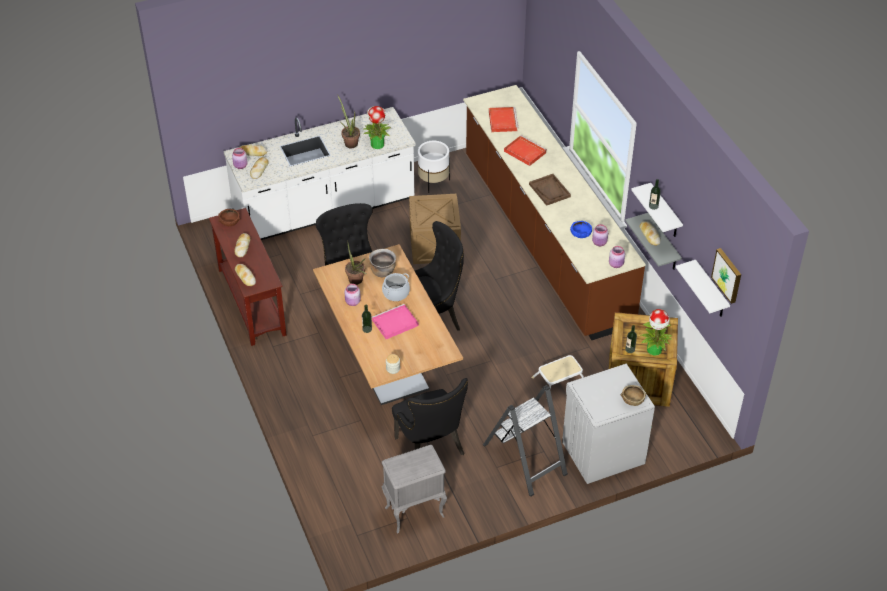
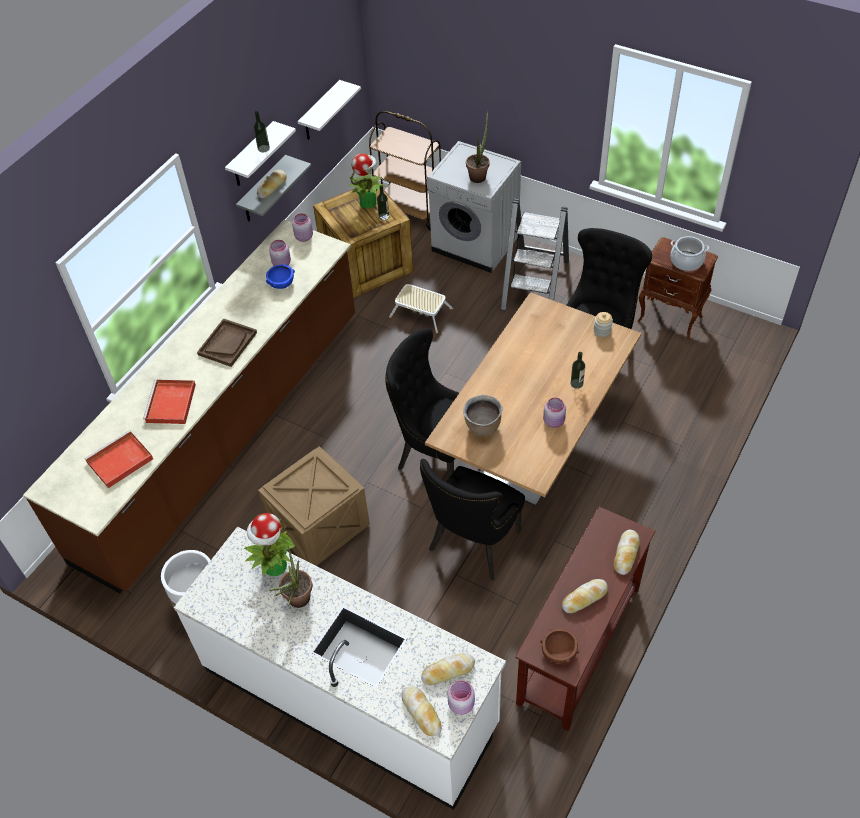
camera: 125 degrees left, 5 degrees up
(357, 282) = (521, 438): potted plant -> potted plant (479, 175)
(394, 323) = (545, 367): pink tray -> none
(396, 293) = (502, 394): cooking pot -> cooking pot (686, 261)
(414, 512) = (670, 319): grey nightstand -> brown nightstand
(632, 400) = (466, 153): brown bowl -> none
(680, 438) = (410, 210): none -> brown cart
(728, 275) = (328, 58): picture -> none

